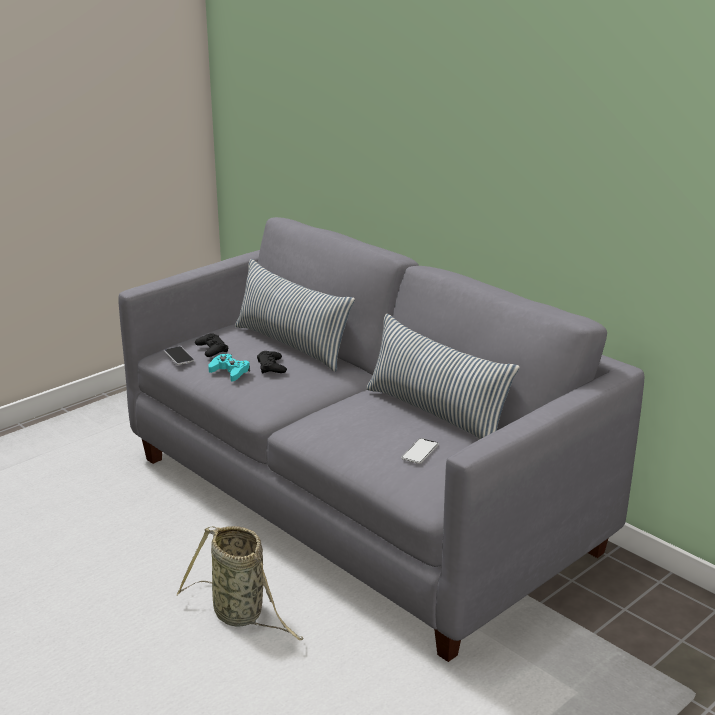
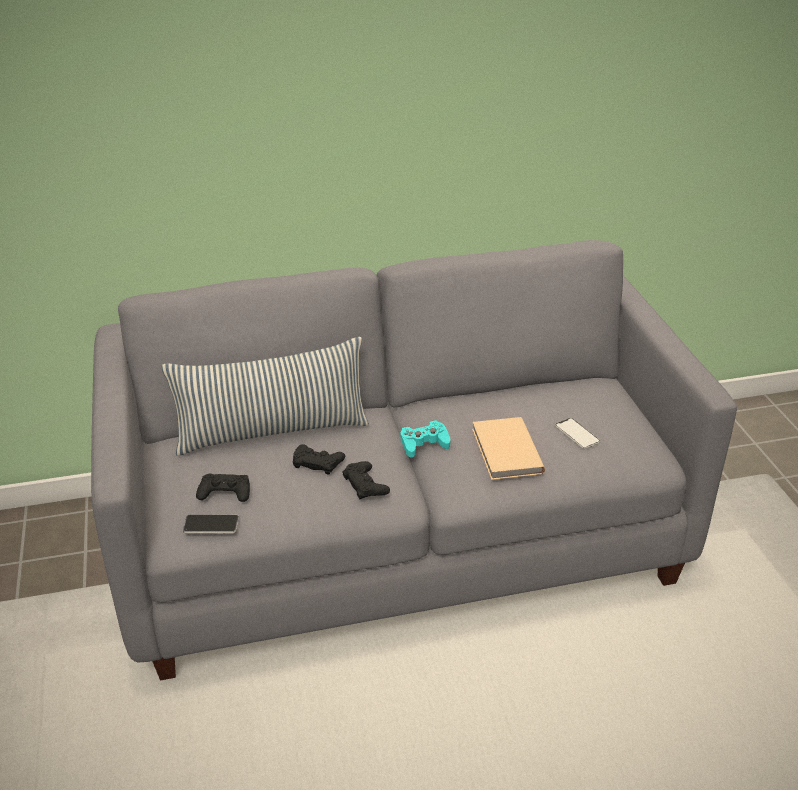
camera: 60 degrees left, 10 degrees up
(230, 372) = (300, 497): turquoise game controller -> turquoise game controller (424, 443)
(241, 615) = (530, 700): basket -> none
(265, 388) = (365, 484): none -> black game controller
(360, 428) = (505, 451): none -> beige book
(436, 413) = (506, 399): pillow -> none

